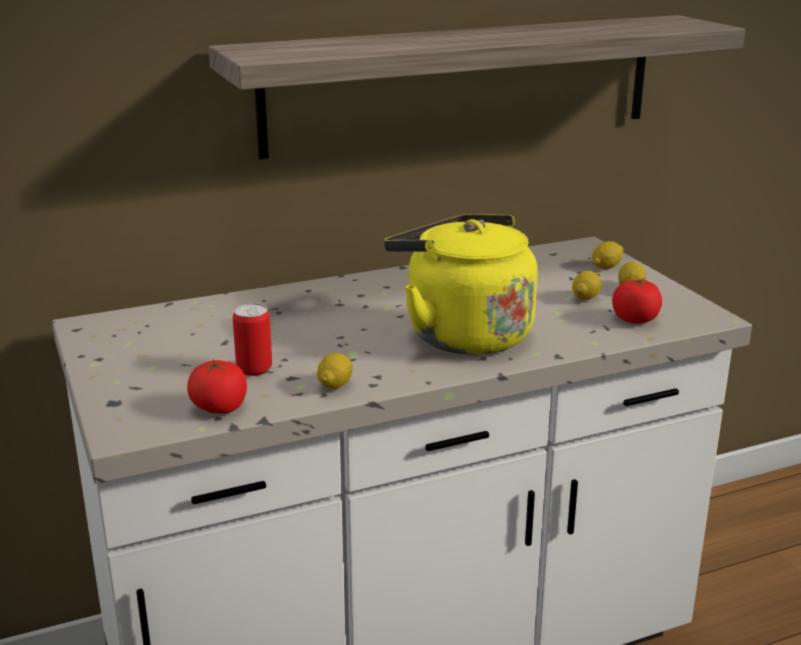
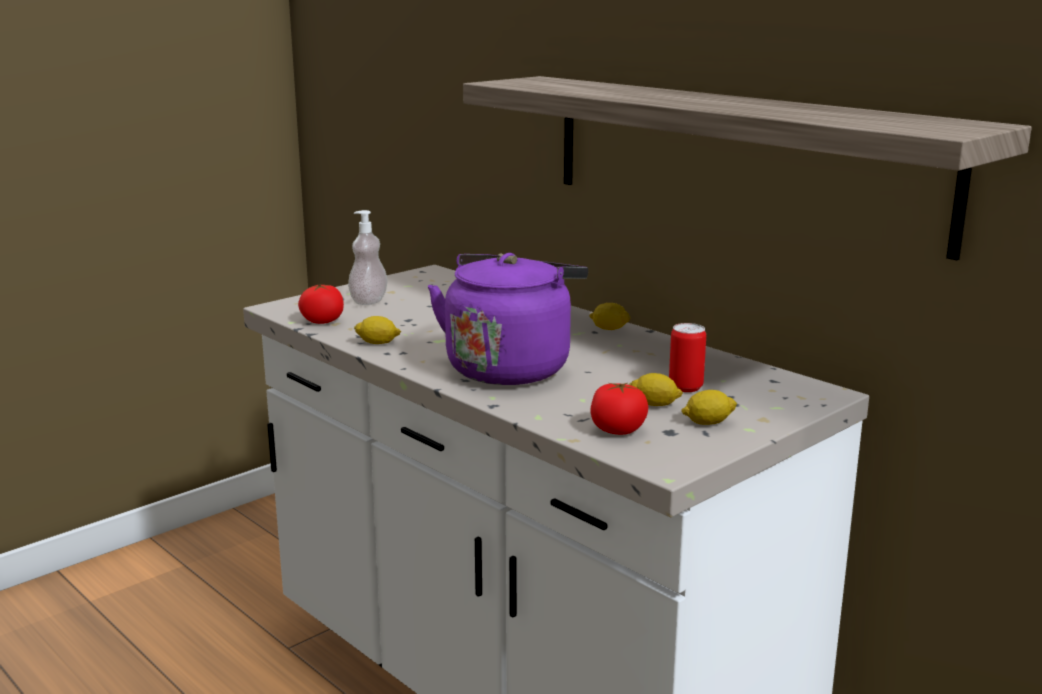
camera: 70 degrees right, 5 degrees down
(168, 373) = (368, 301): none -> soap dispenser
(254, 369) = (390, 319): can -> can (685, 387)
(462, 334) = (510, 367): yellow kettle -> purple kettle
(606, 267) = (765, 406): lemon -> lemon (609, 329)

